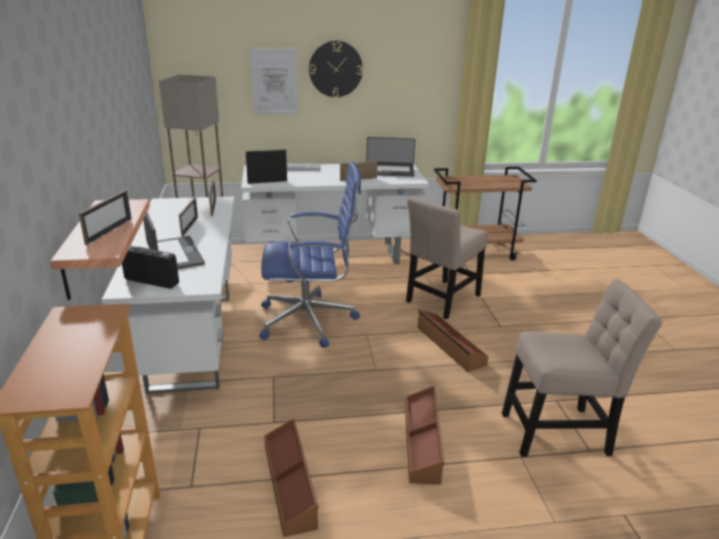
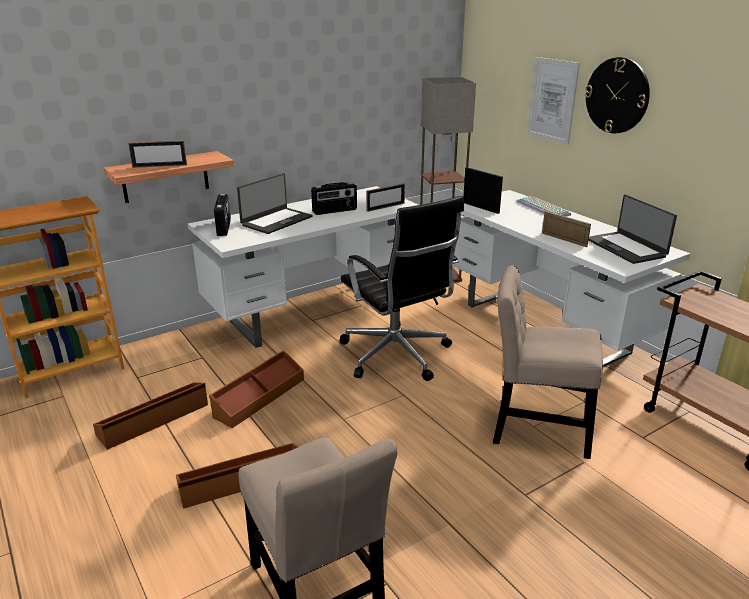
camera: 65 degrees right, 0 degrees up
(189, 226) = (335, 211): picture frame -> radio
(310, 320) = (396, 355): blue office chair -> black office chair
(449, 346) = (434, 459): brown storage box -> brown storage box (259, 397)

